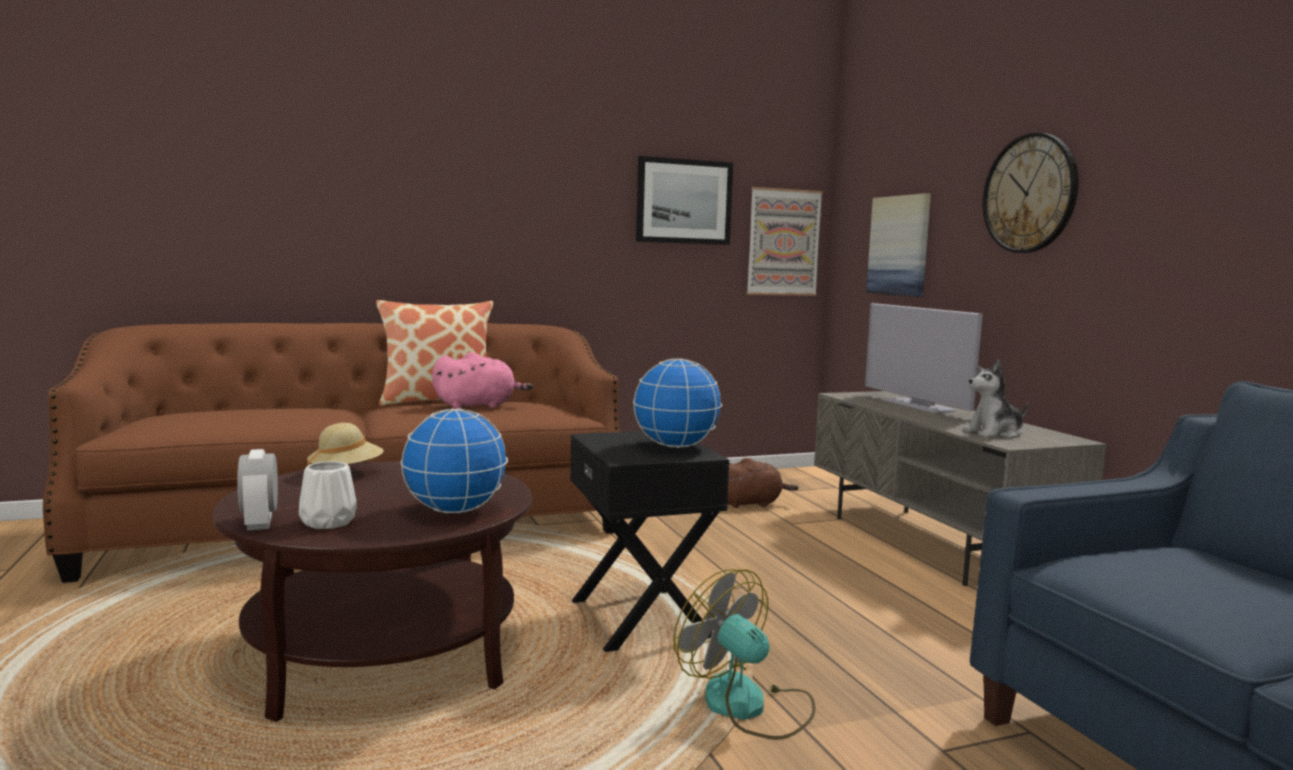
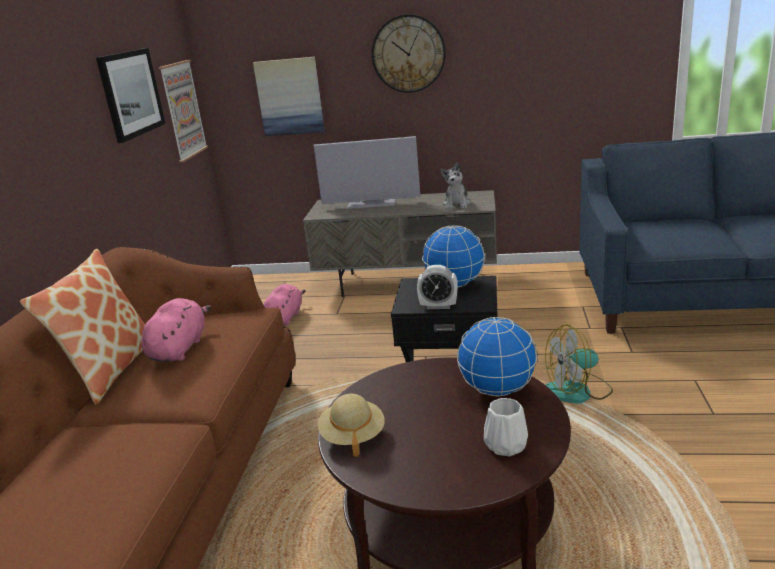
camera: 60 degrees left, 15 degrees up
(260, 523) = (495, 480): alarm clock -> alarm clock (438, 306)
(750, 503) = (285, 317): brown plush toy -> pink plush toy

